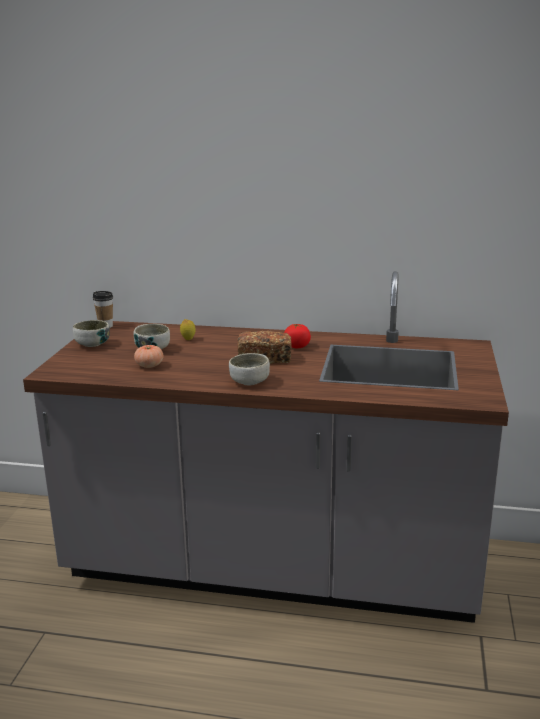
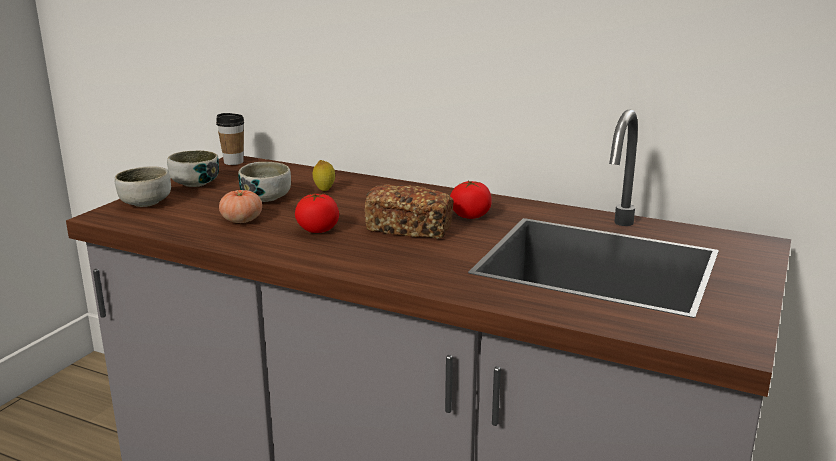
camera: 15 degrees right, 0 degrees up
(206, 366) = (318, 229): none -> tomato
(249, 382) = (361, 261): bowl -> bowl (145, 203)

